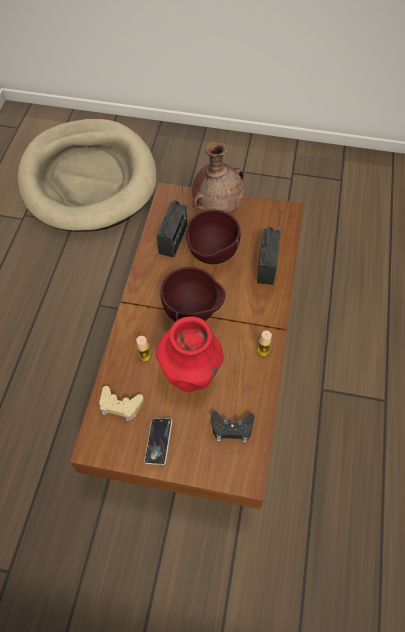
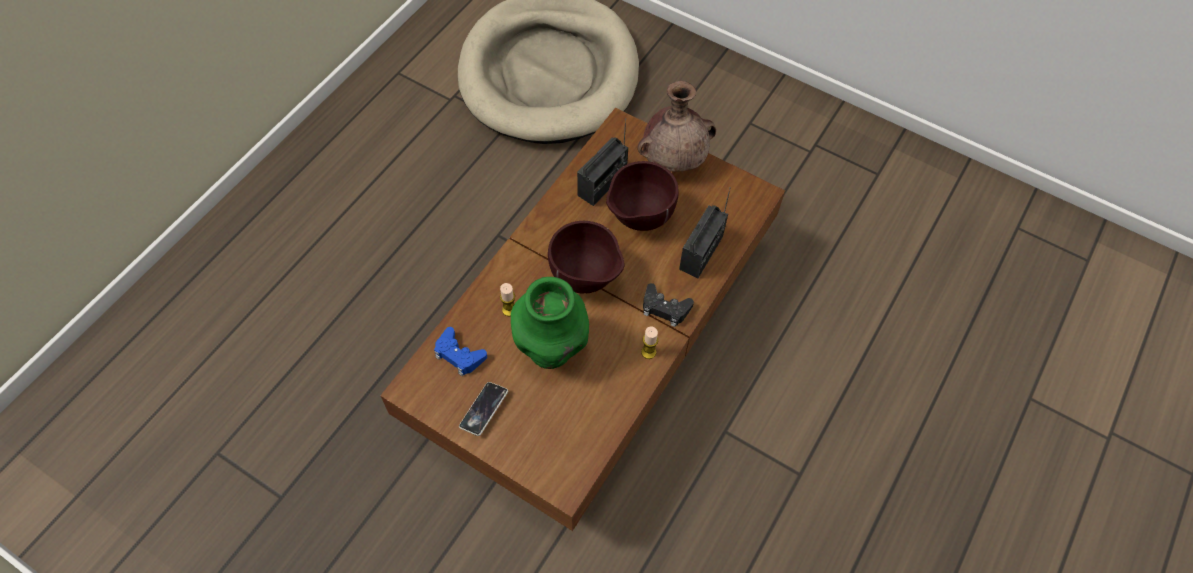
camera: 20 degrees right, 0 degrees up
(120, 405) = (459, 355): beige game controller -> blue game controller
(190, 376) = (551, 351): red vase -> green vase
(232, 428) = (572, 425): black game controller -> black game controller (665, 308)

